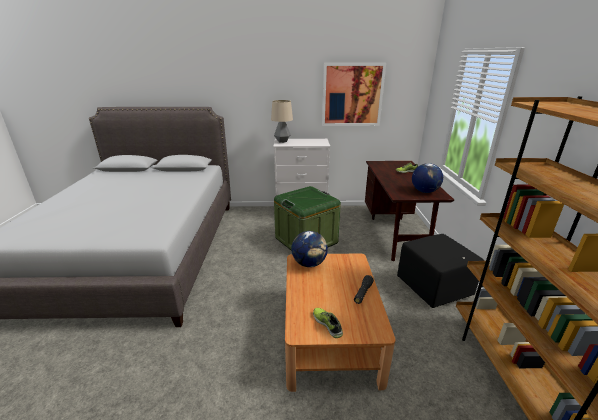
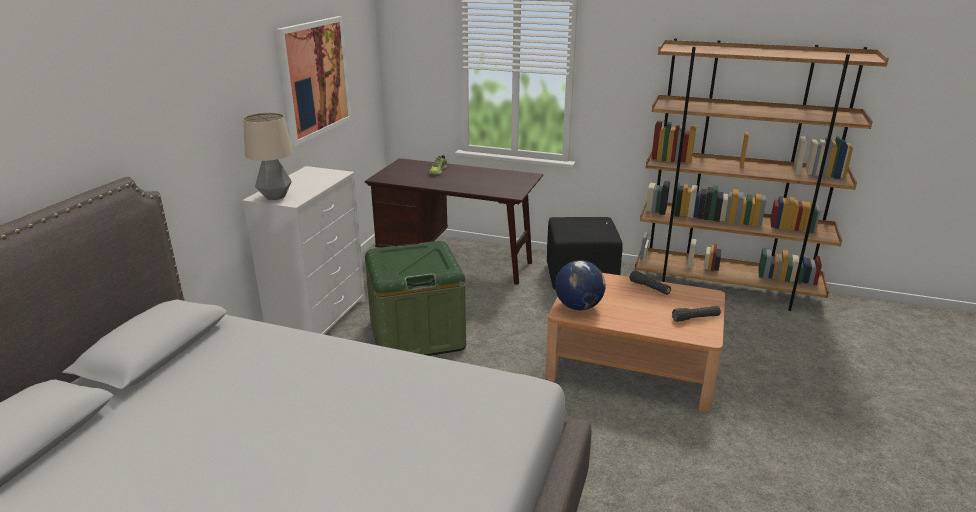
camera: 70 degrees left, 0 degrees up
(328, 324) = (695, 318): shoe -> black flashlight
(424, 191) = (511, 179): globe -> none

